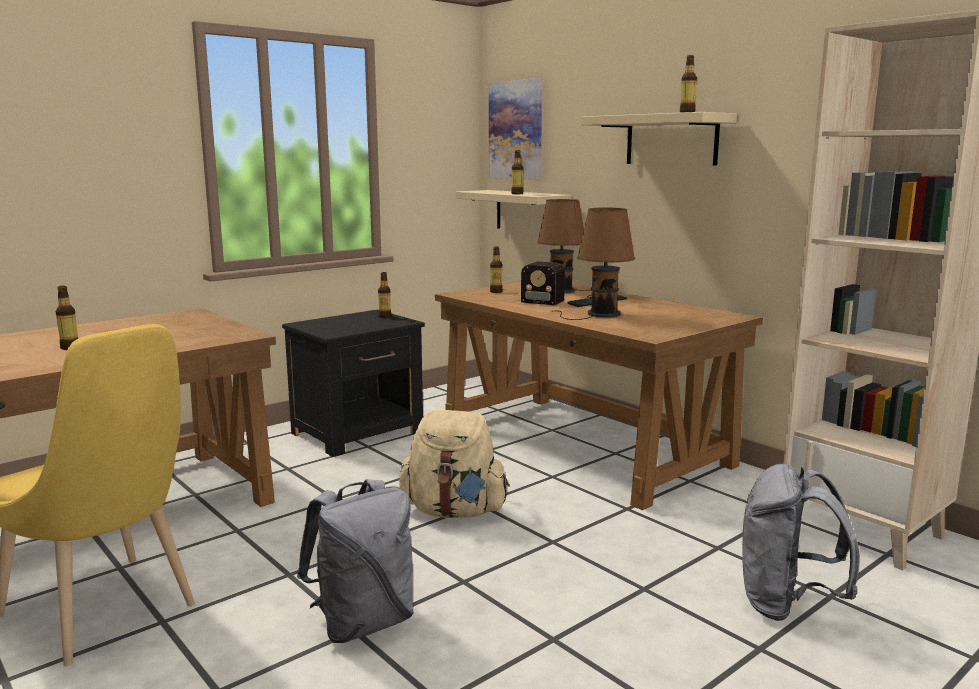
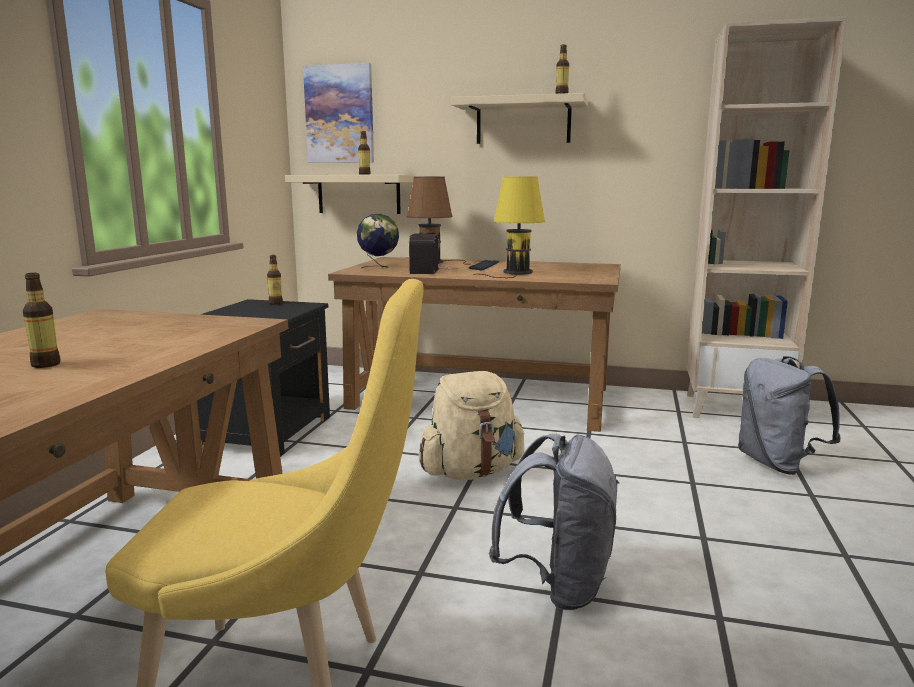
camera: 35 degrees left, 0 degrees up
(496, 291) = (379, 267): bottle -> globe
(531, 300) = (429, 269): radio -> radio turned 105 degrees clockwise
(599, 314) = (515, 273): brown table lamp -> yellow table lamp

